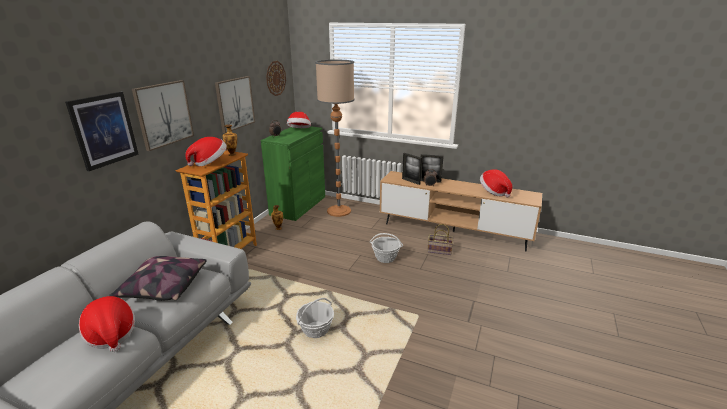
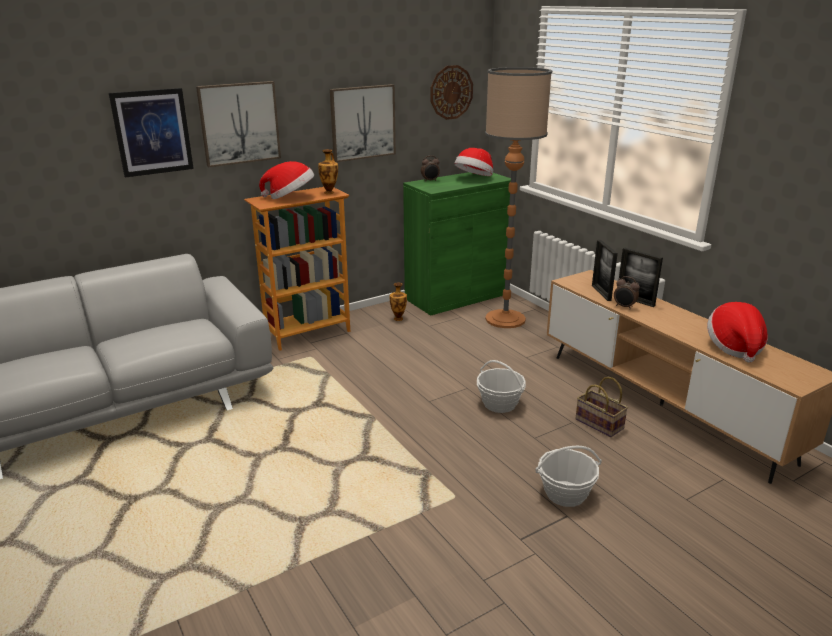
camera: 35 degrees right, 0 degrees up
(111, 334) = (68, 360): hat -> none
(163, 288) = (157, 333): pillow -> none
(316, 330) = (307, 456): basket -> basket (565, 494)

